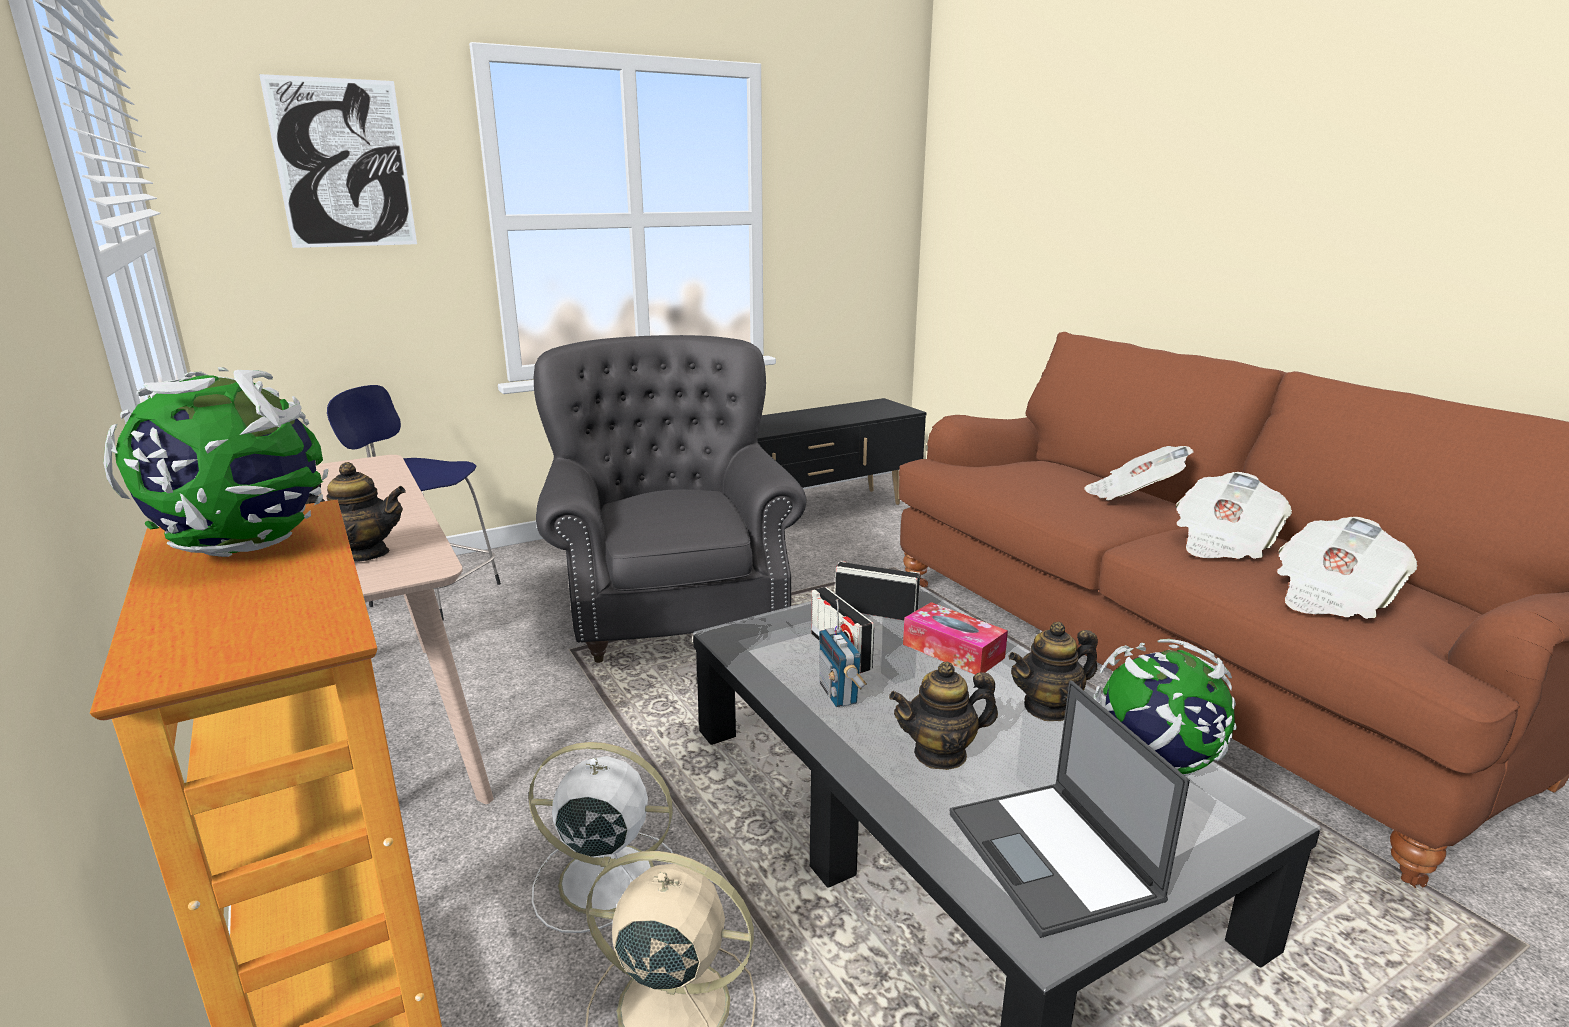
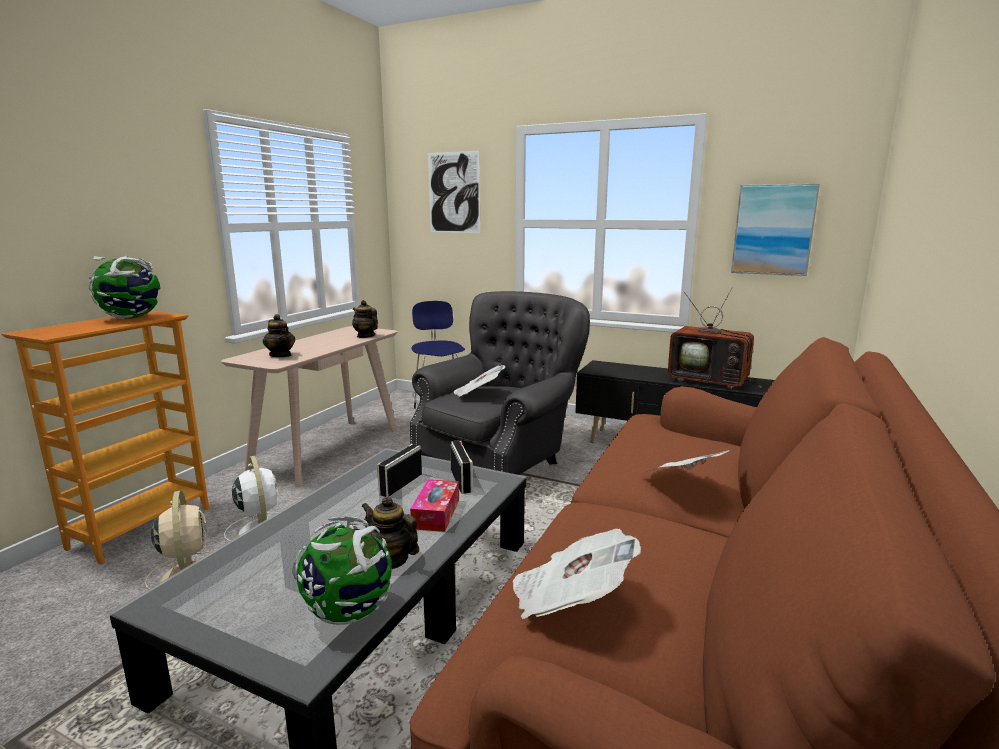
camera: 55 degrees right, 5 degrees down
(835, 416) = (711, 381): none -> television
(839, 694) = (352, 496): radio -> none
(840, 221) = (773, 230): none -> picture
(940, 754) = (309, 538): teapot -> teapot (365, 336)
(1053, 857) = (221, 593): laptop -> none
(1222, 543) = (623, 532): newspaper -> newspaper (478, 394)

